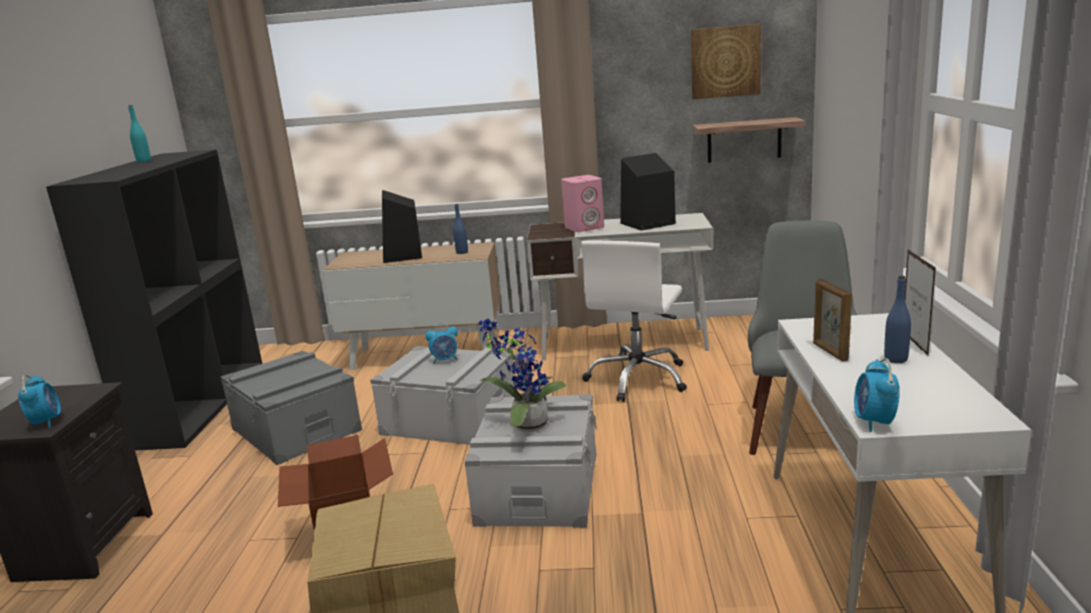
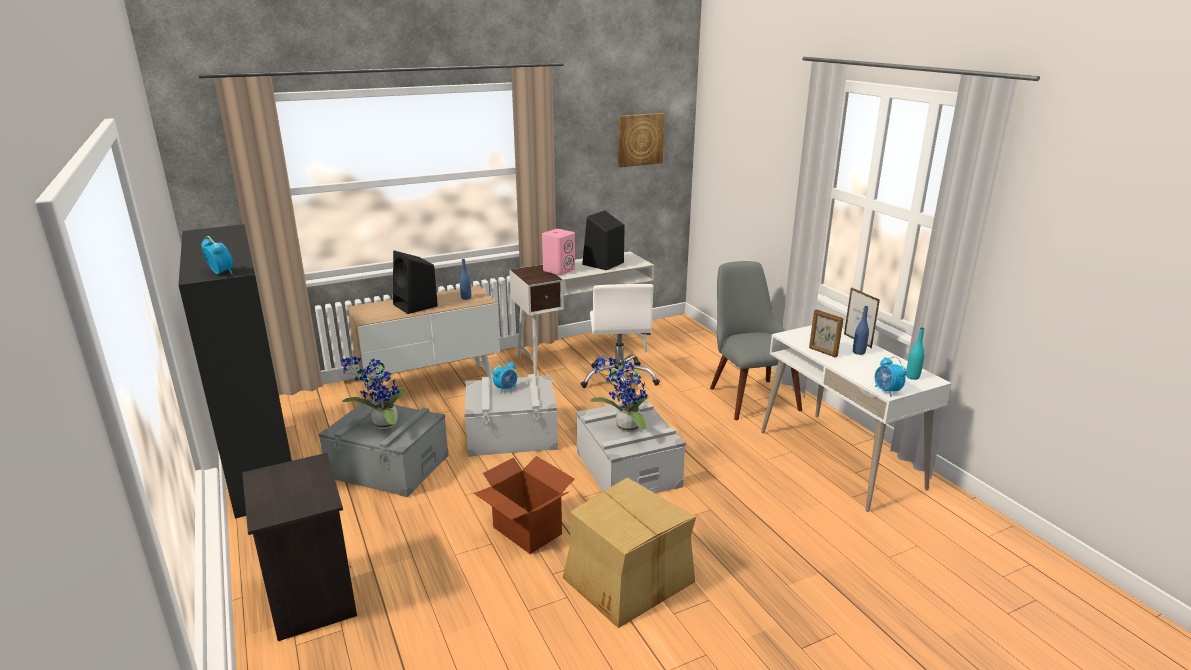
camera: 30 degrees left, 5 degrees up
(46, 422) = (316, 497): alarm clock -> alarm clock (221, 273)
(144, 161) = (199, 244): turquoise bottle -> turquoise bottle (912, 377)
(282, 377) = (382, 425): none -> potted plant
(744, 140) = (650, 196): shelf -> none

